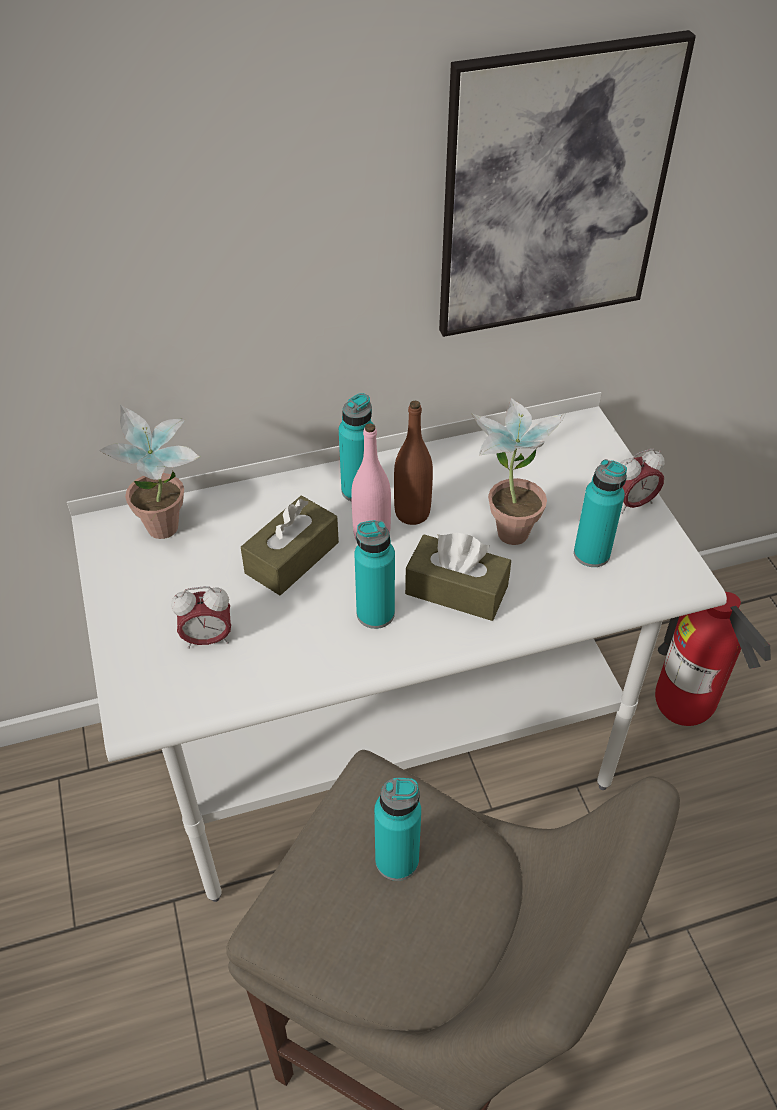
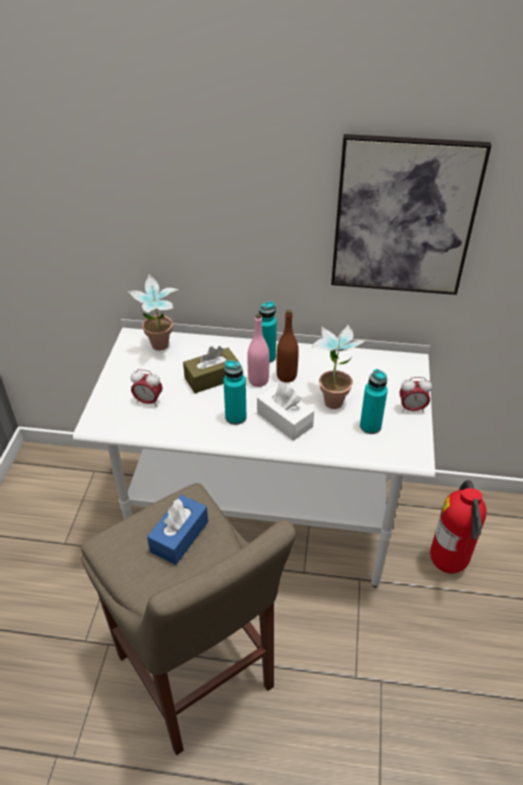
camera: 25 degrees right, 5 degrees down
(397, 860) = (179, 536): turquoise bottle -> blue tissue box
(456, 590) = (284, 420): brown tissue box -> white tissue box

